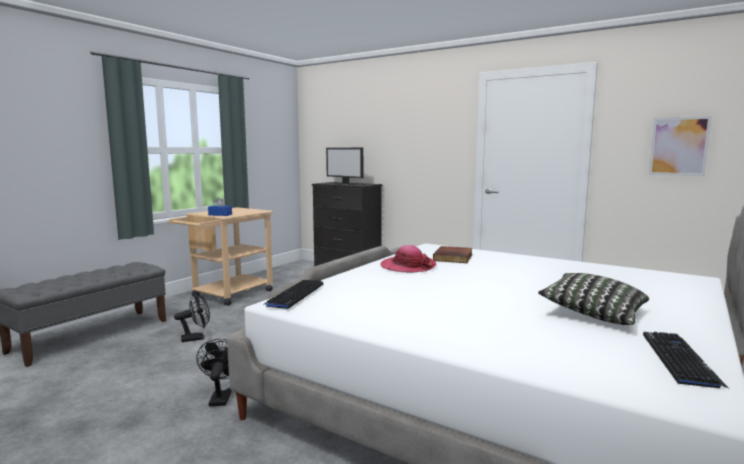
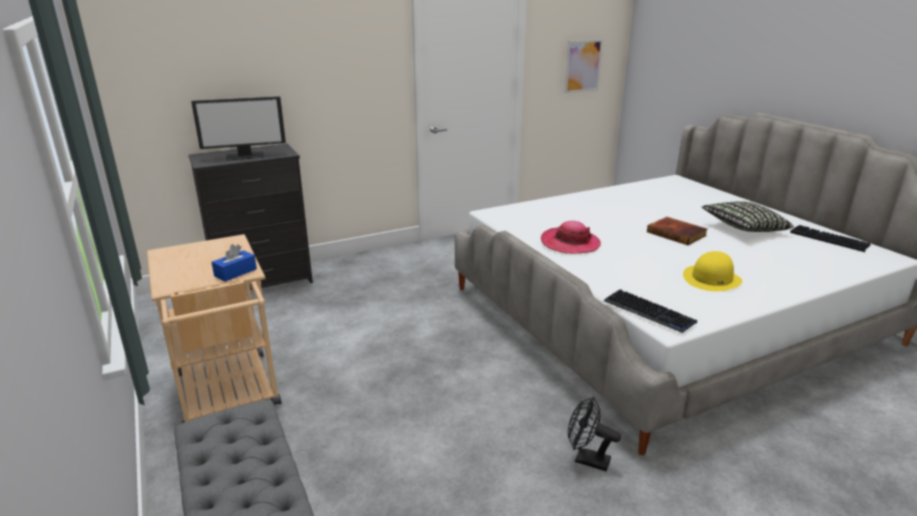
camera: 60 degrees left, 15 degrees up
(196, 338) = (390, 454): black fan -> none
(405, 310) = (711, 279): none -> yellow hat
(454, 257) = (550, 218): book -> book (677, 233)

